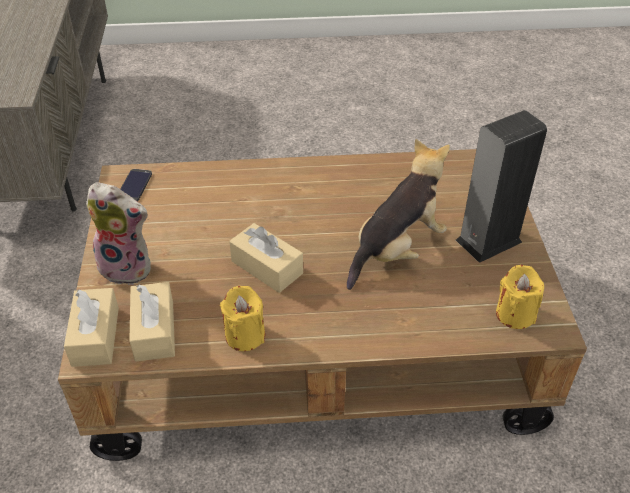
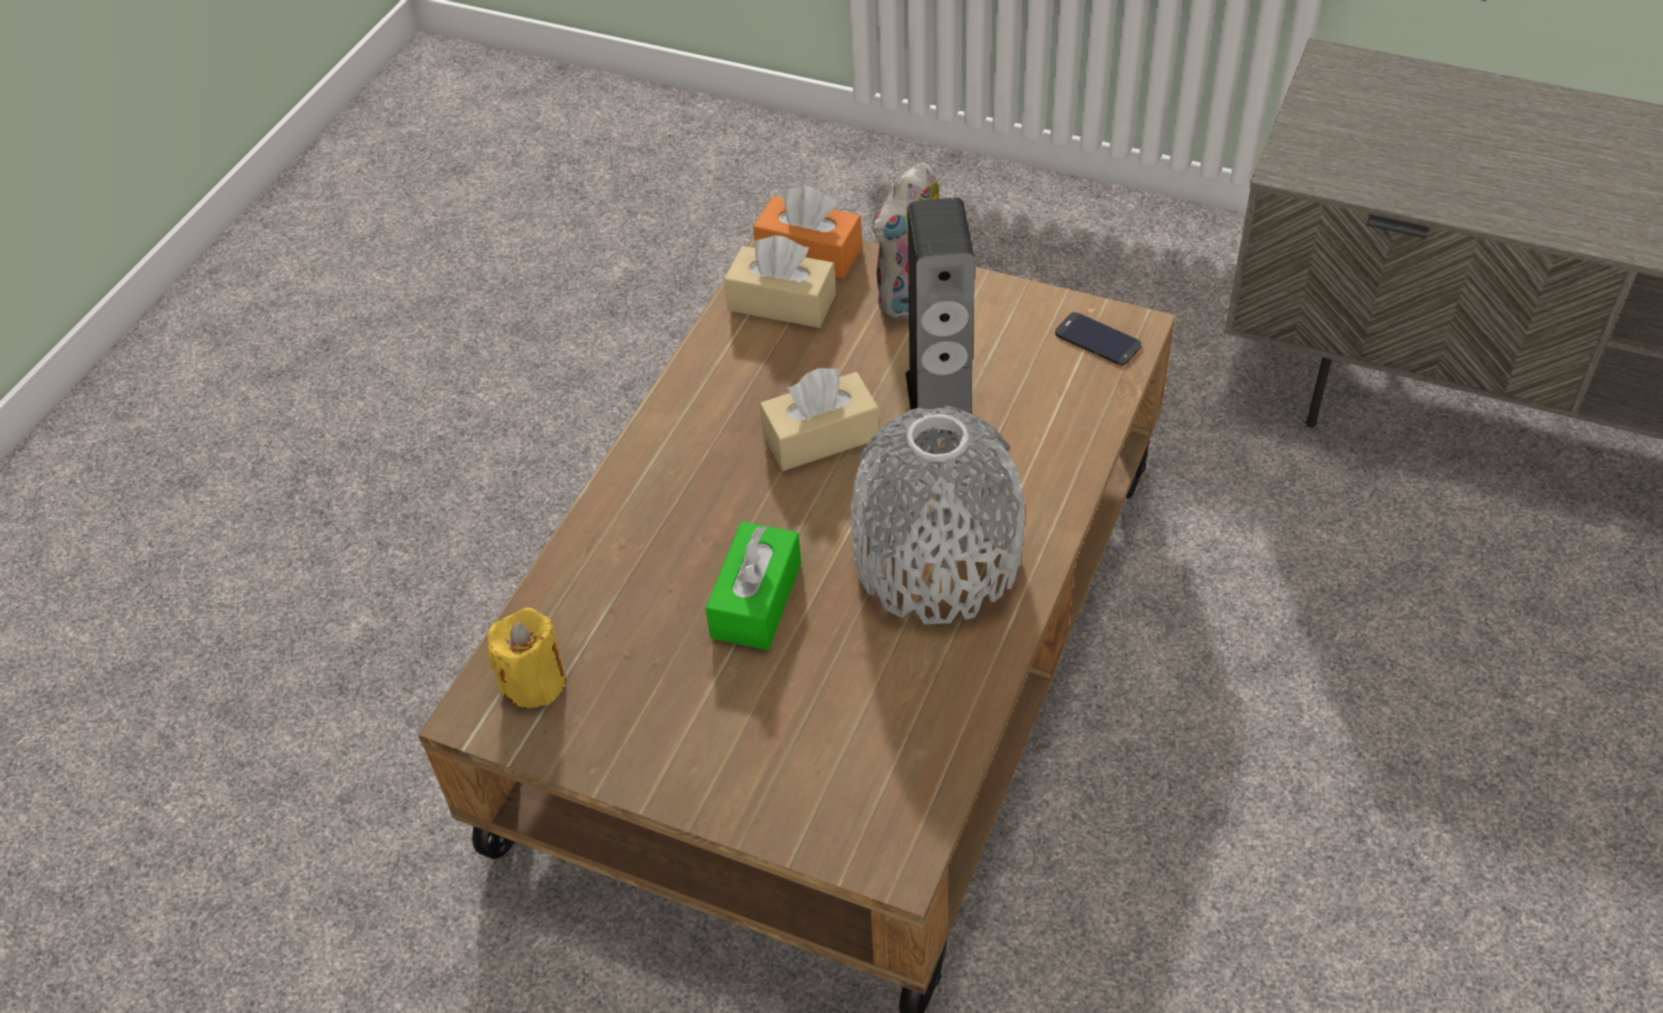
camera: 120 degrees right, 5 degrees up
(95, 336) = (809, 253): beige tissue box -> orange tissue box
(245, 335) = (714, 379): yellow candle -> none
(325, 197) = (937, 560): none -> grey vase
(396, 249) = (756, 600): plush toy -> green tissue box
(488, 241) = (693, 733): speaker -> speaker (939, 401)

